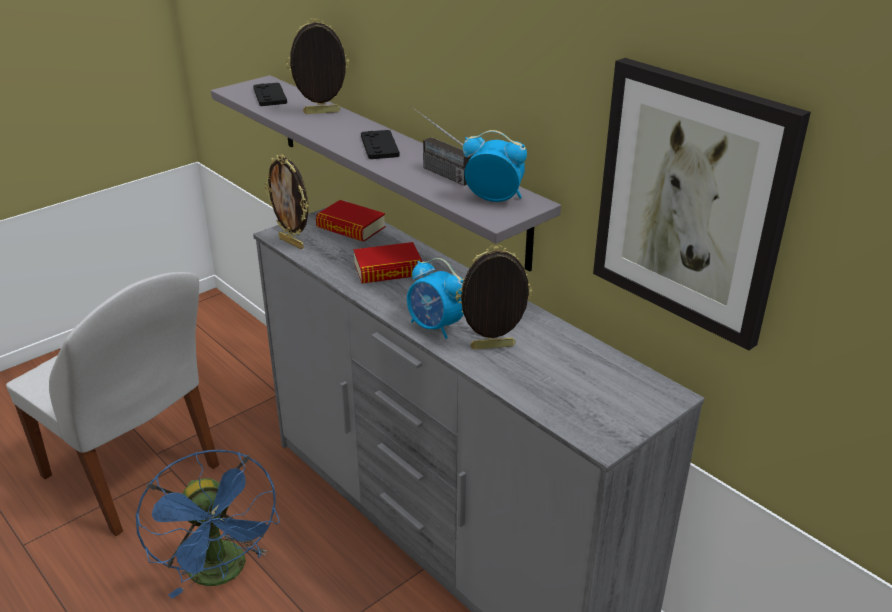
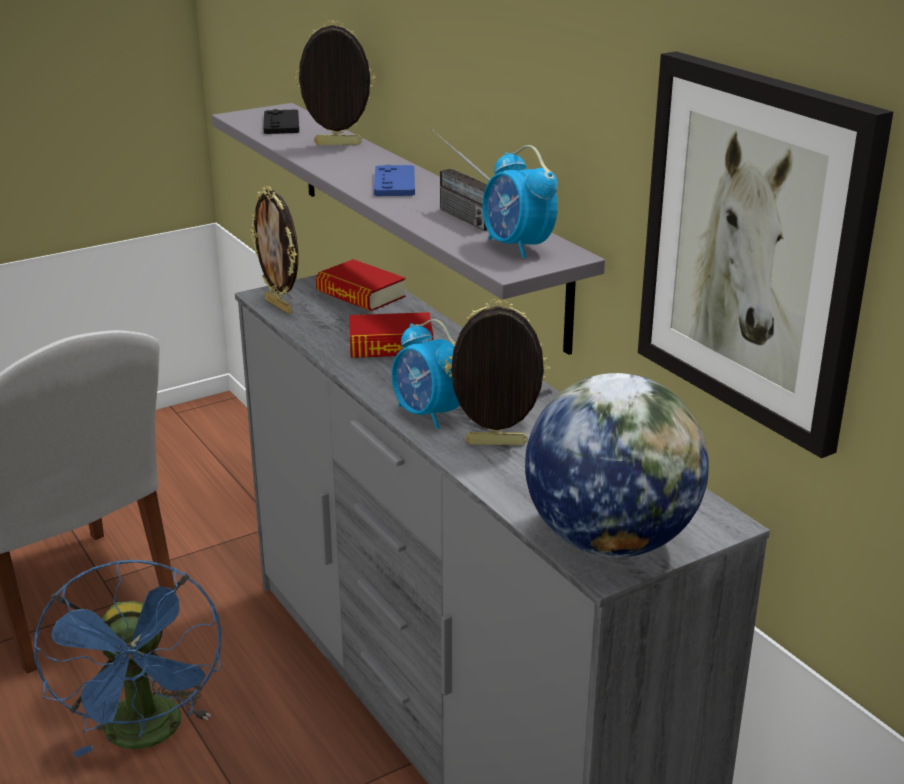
camera: 10 degrees right, 5 degrees down
(379, 146) = (394, 183): black game controller -> blue game controller
(494, 198) = (517, 247): alarm clock -> alarm clock turned 150 degrees counterclockwise
(599, 418) = (610, 540): none -> globe

